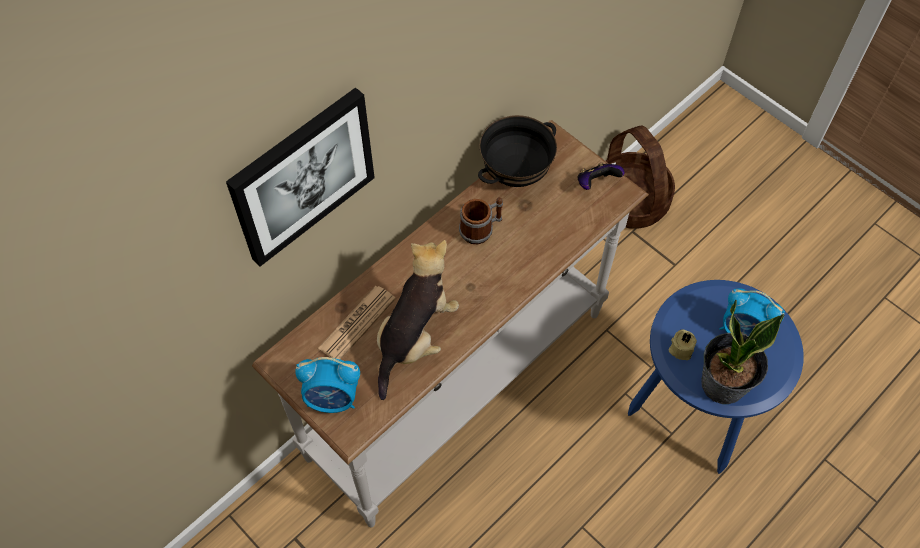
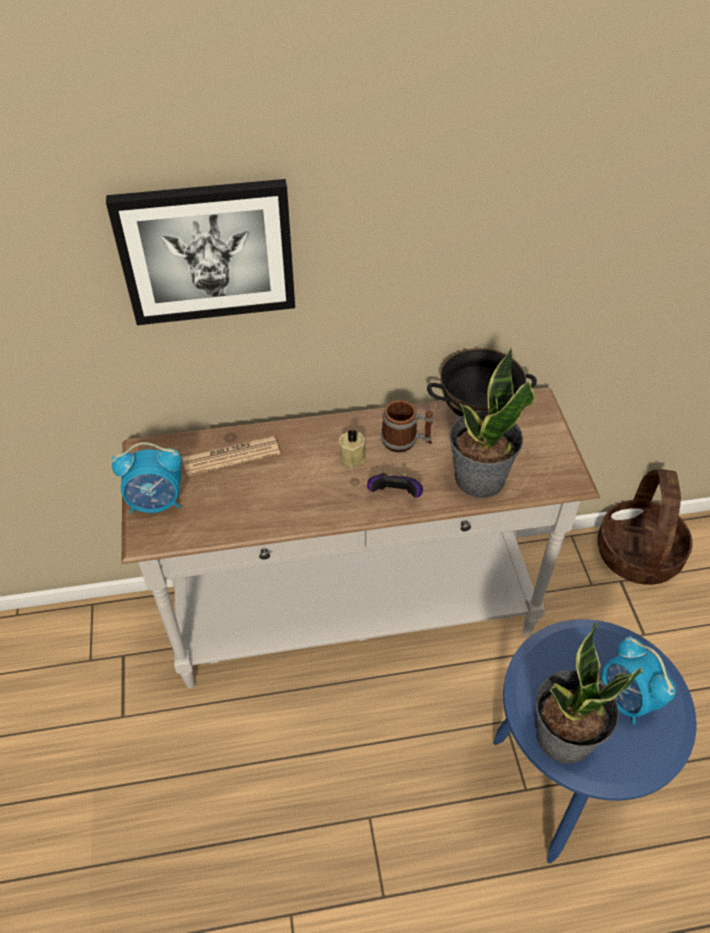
camera: 35 degrees right, 10 degrees down
(333, 398) = (157, 502): alarm clock -> alarm clock turned 45 degrees counterclockwise
(415, 337) = (269, 494): plush toy -> none
(558, 230) = (478, 479): none -> potted plant
(596, 183) = (550, 459): game controller -> game controller (395, 495)
(680, 348) = (543, 674): beige candle -> beige candle (353, 456)

